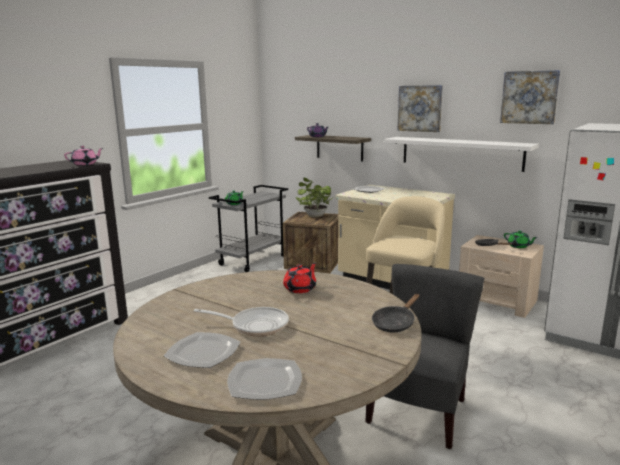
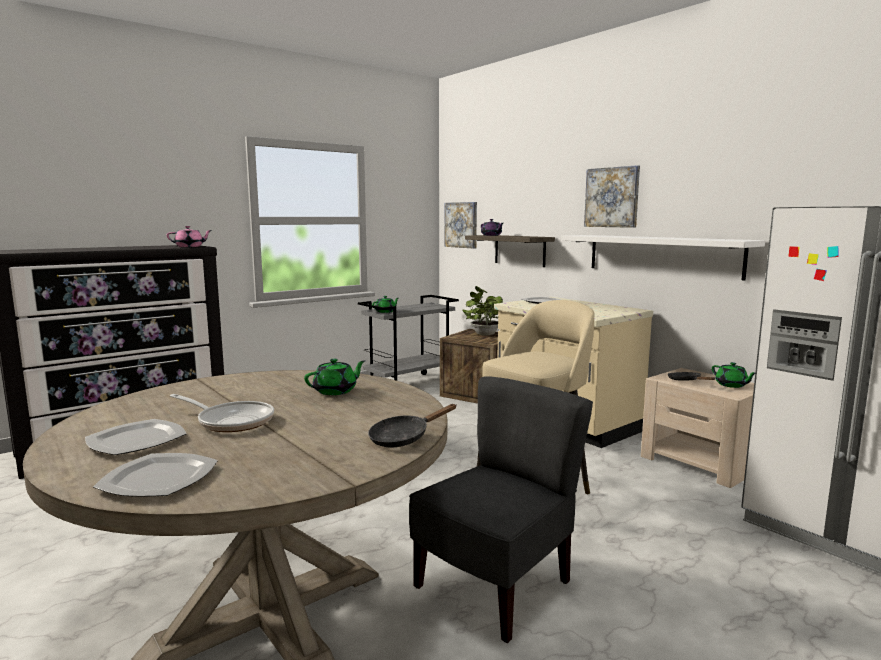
camera: 15 degrees right, 5 degrees down
(300, 289) = (336, 391): red teapot -> green teapot
(529, 97) = (752, 176): picture -> picture (461, 225)

